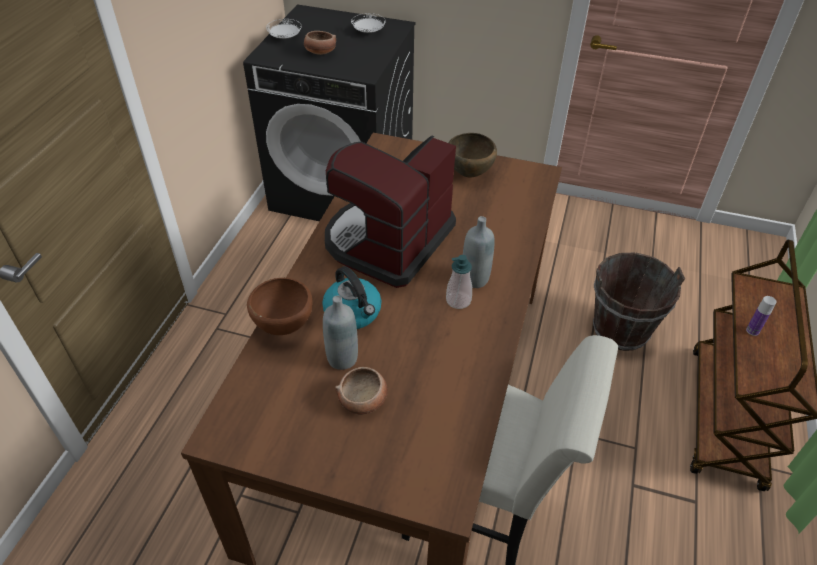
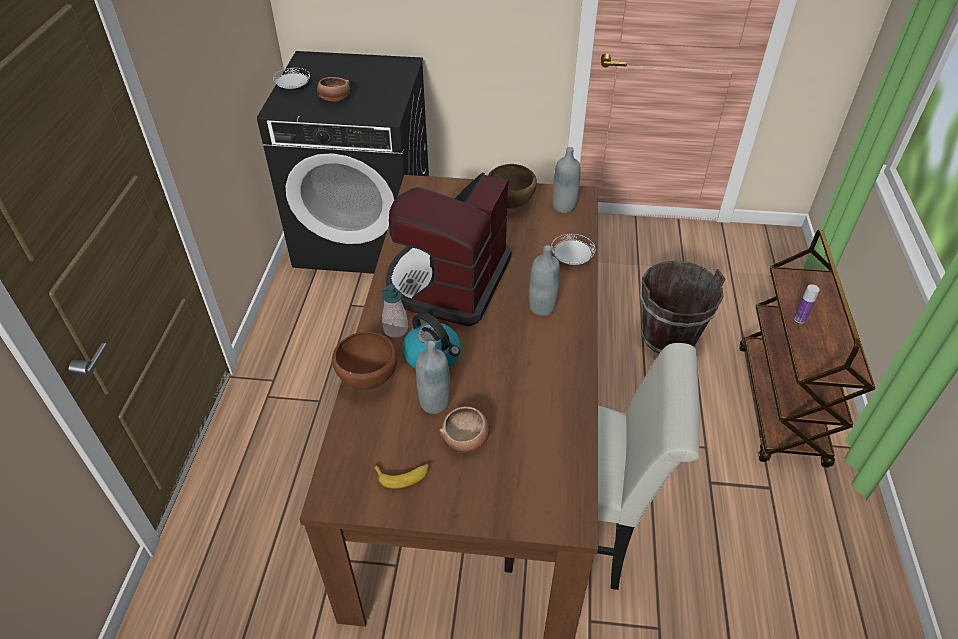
camera: 10 degrees left, 0 degrees up
(292, 426) = (403, 475): none -> banana
(368, 32) = (378, 72): white plate -> white plate (572, 259)
(458, 300) = (531, 330): soap dispenser -> soap dispenser (395, 329)
(522, 182) = (564, 206): none -> grey bottle

